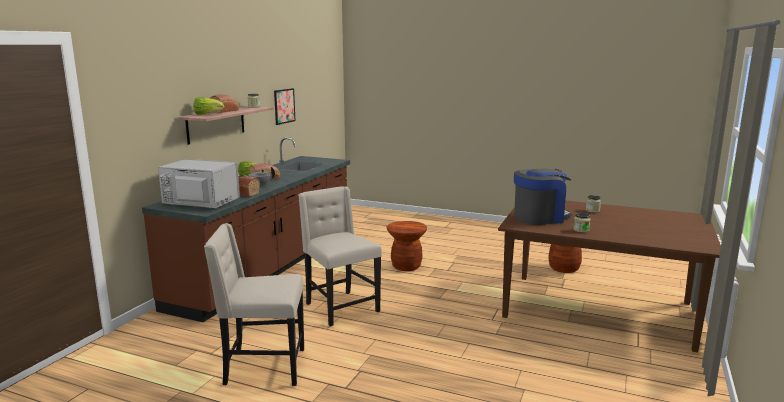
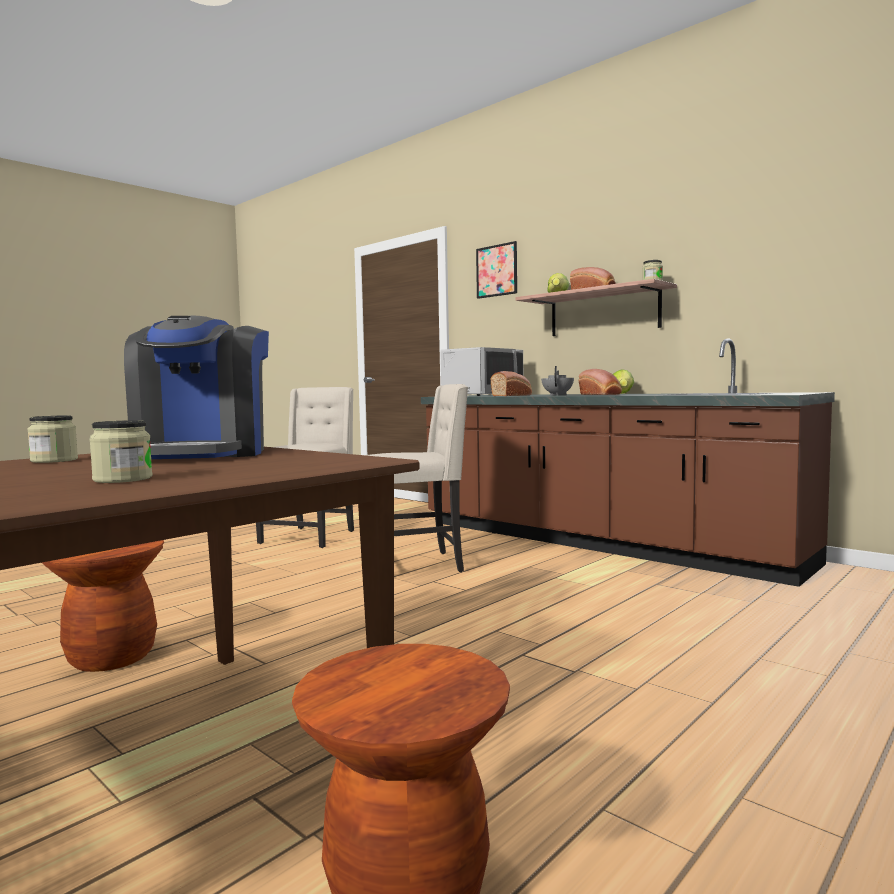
camera: 110 degrees right, 10 degrees down
(284, 106) = (796, 281): picture -> picture (497, 270)
(406, 266) = (567, 619): brown stool -> brown stool (111, 657)

